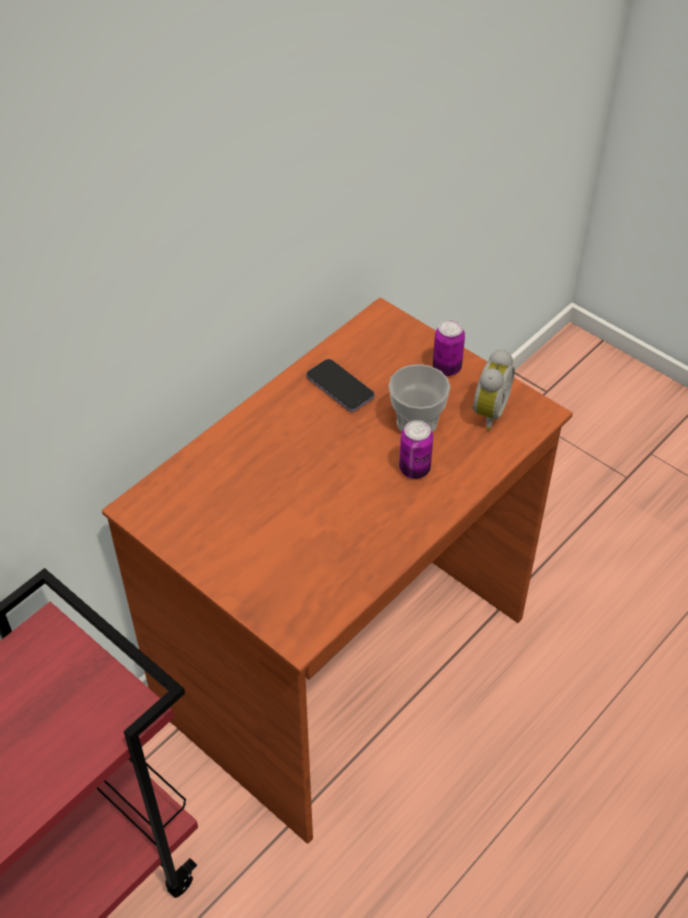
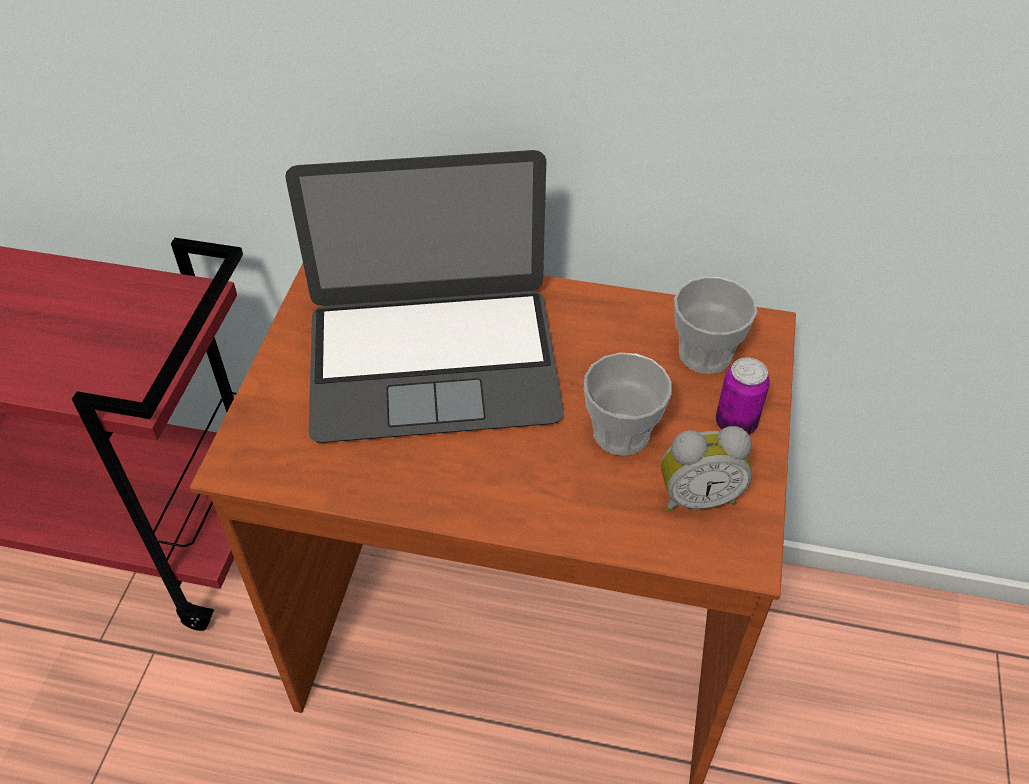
camera: 60 degrees right, 0 degrees up
(286, 488) = (433, 361): none -> laptop
(340, 387) = (618, 340): phone -> none
(383, 353) = (705, 354): none -> cup
(414, 469) = (544, 463): can -> none

